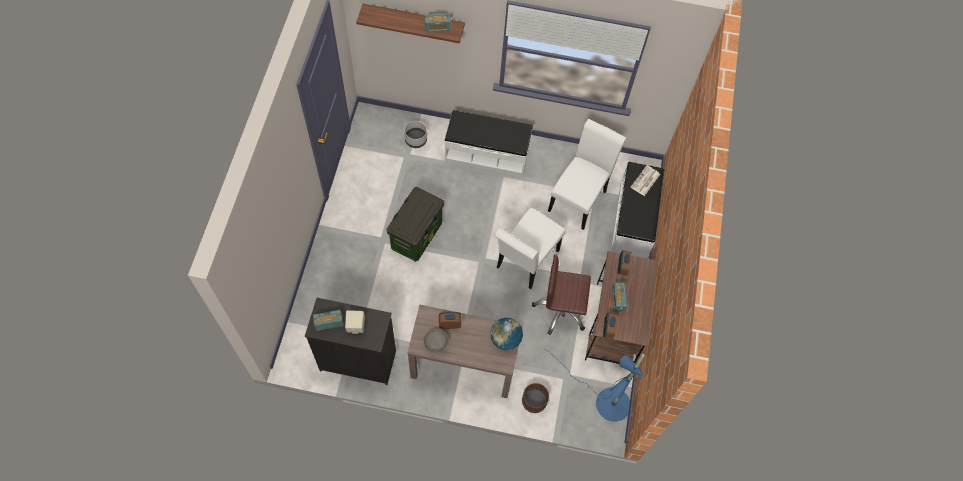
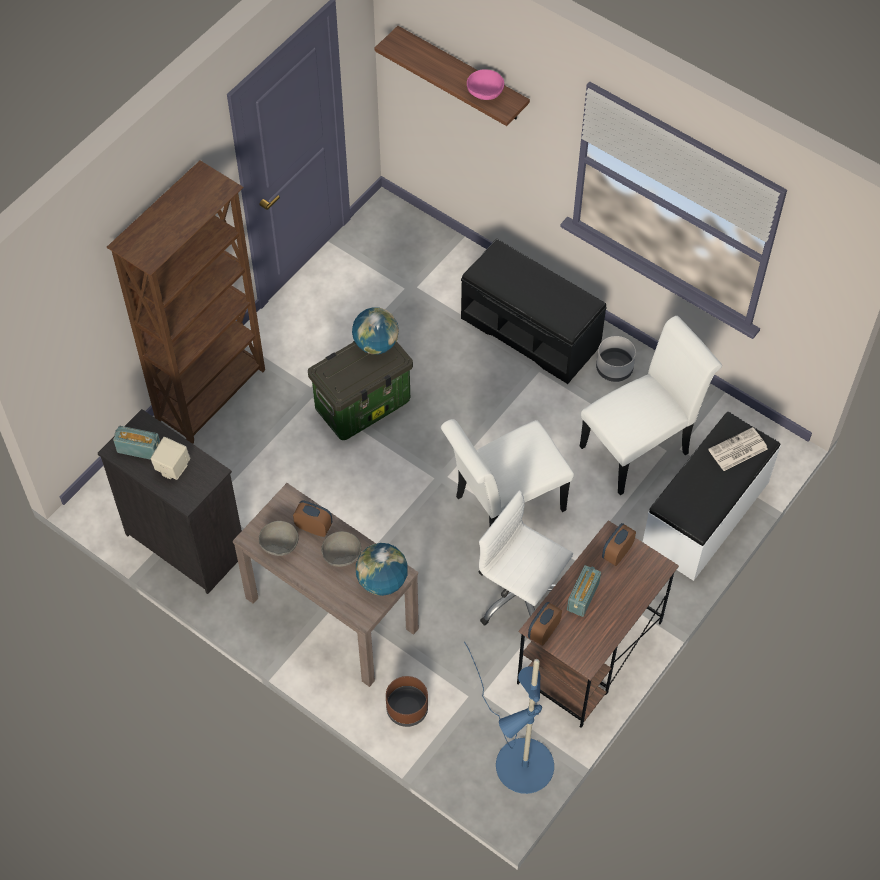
camera: 30 degrees right, 5 degrees down
(326, 265) = (212, 395): none -> brown bookcase
(416, 139) = (436, 270): grey planter -> grey planter (614, 368)
(418, 198) = (376, 344): none -> globe
(437, 27) = (485, 93): radio -> pink bowl
(475, 334) = (342, 555): none -> grey bowl
(487, 155) = (531, 331): white bench -> black bench
(561, 310) = (520, 597): brown office chair -> white office chair

